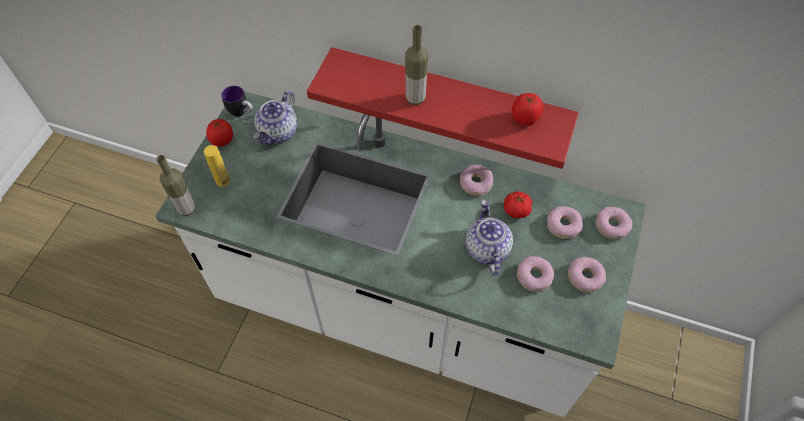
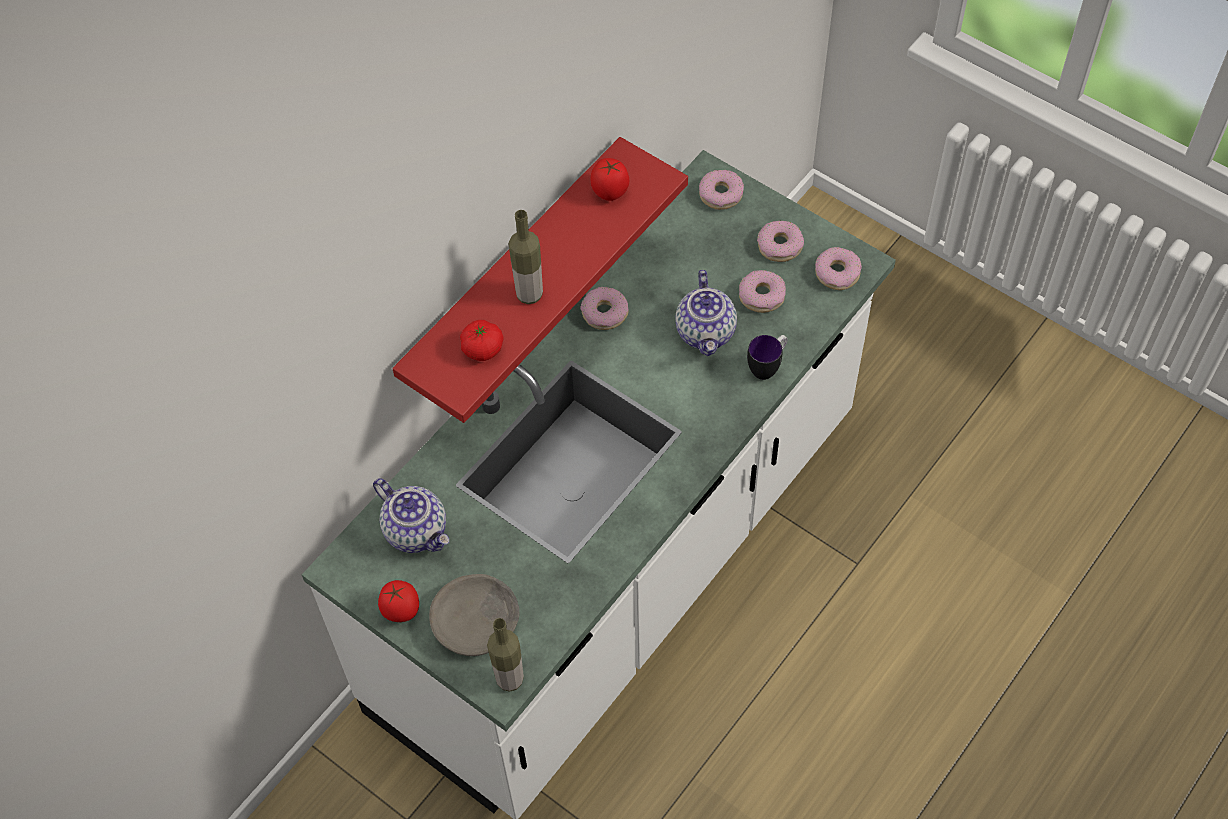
camera: 70 degrees left, 0 degrees up
(223, 181) = (477, 622): yellow bottle -> grey bowl
(242, 113) = (357, 574): mug -> mug (767, 367)
(486, 249) = (706, 332): teapot -> teapot turned 105 degrees counterclockwise
(516, 210) = (662, 282): tomato -> tomato (482, 349)
(563, 225) = (702, 242): donut -> donut (837, 273)

